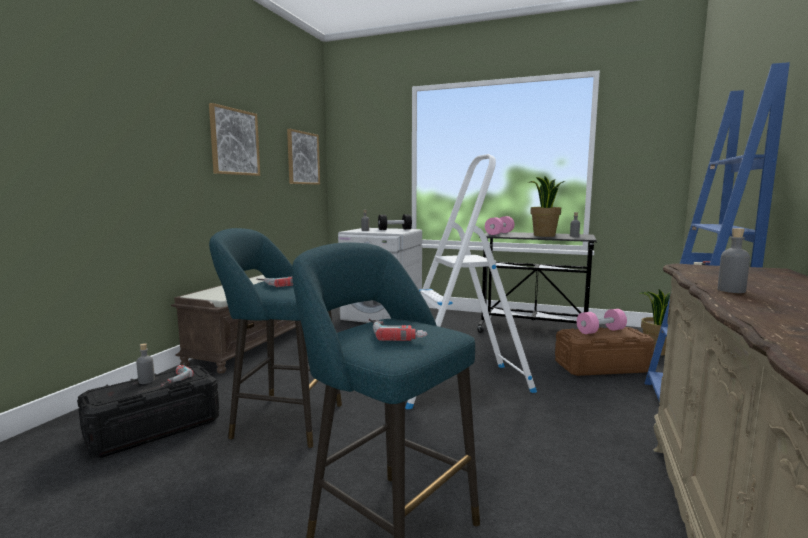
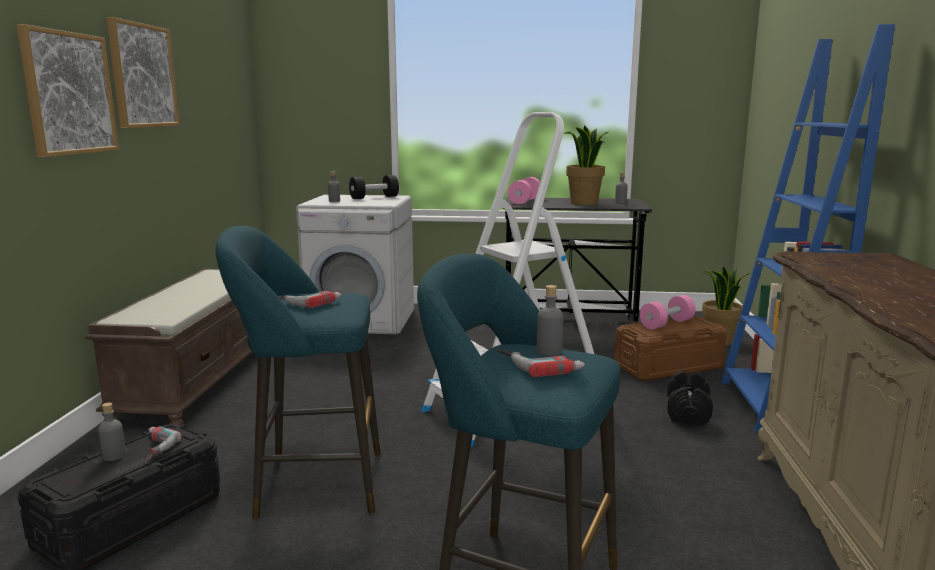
camera: 15 degrees left, 5 degrees up
(303, 158) = (227, 92): picture -> picture (69, 93)
(603, 404) = (688, 413): none -> black dumbbell
(731, 290) = (870, 290): grey bottle -> grey bottle (549, 351)

